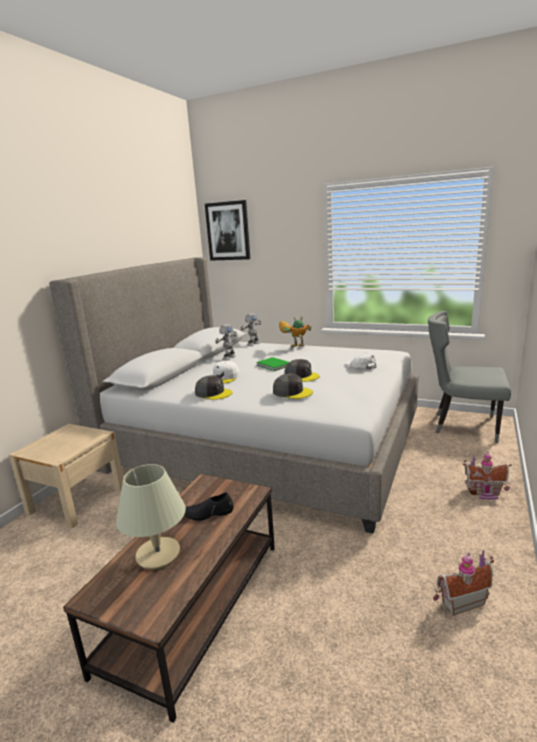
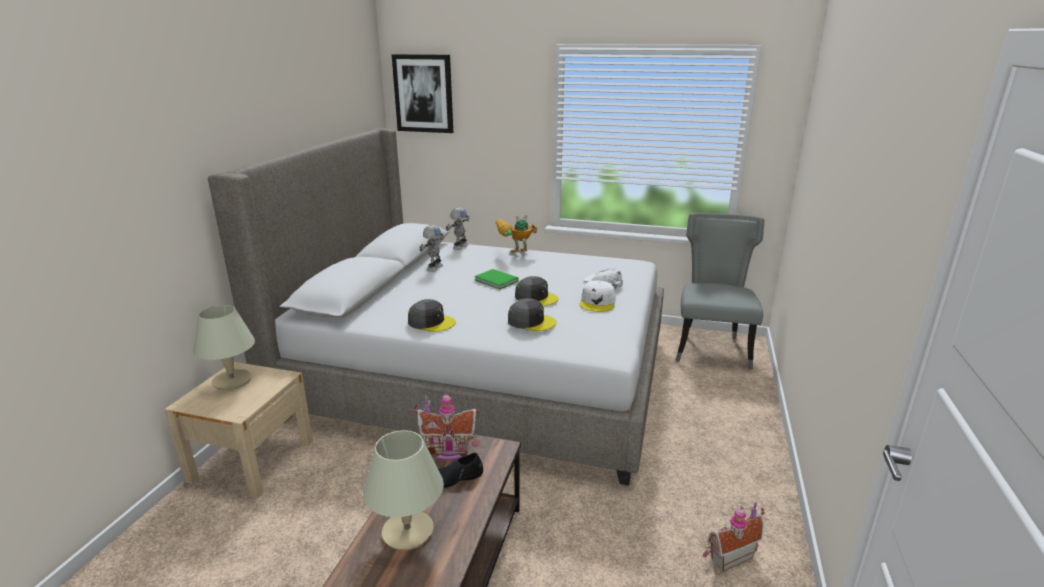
camera: 10 degrees left, 5 degrees up
(62, 436) = (232, 381): none -> beige table lamp
(224, 377) = (438, 299): white cap -> white cap (597, 302)
(462, 426) = (711, 348): grey chair -> grey chair turned 90 degrees clockwise
(484, 493) = (742, 432): toy house -> toy house (448, 451)

